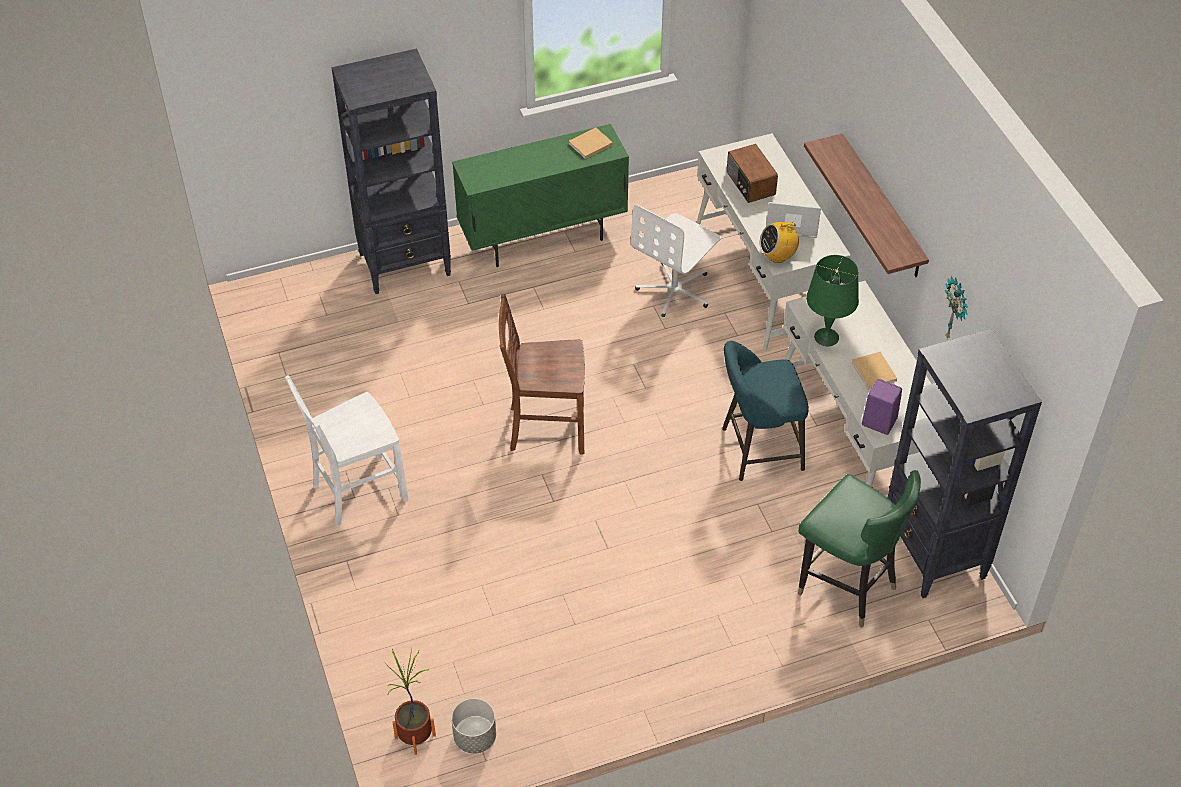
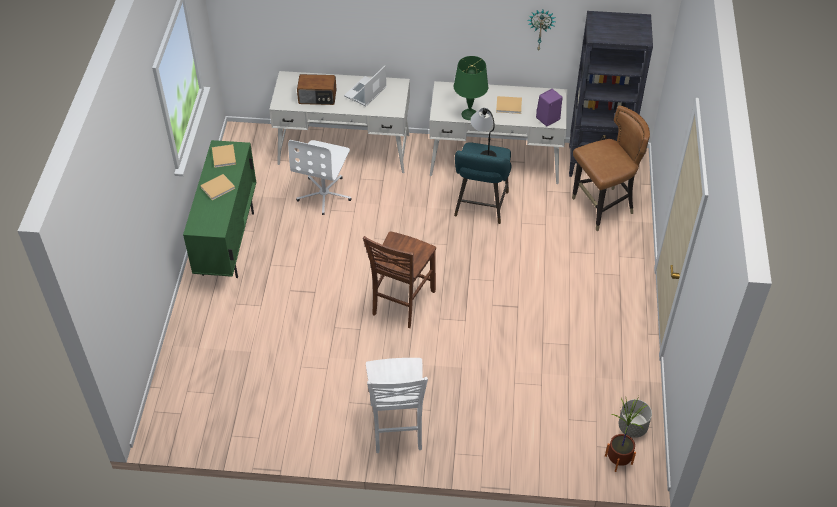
camera: 65 degrees left, 0 degrees up
(406, 264) = (196, 328): black bookcase -> none
(539, 160) = (218, 187): none -> beige book
(675, 290) = (325, 194): white office chair -> white office chair turned 45 degrees clockwise
(777, 256) = (389, 109): radio -> none
(783, 380) = (483, 150): none -> table lamp
(846, 587) = (602, 208): green chair -> brown chair
(882, 208) = (435, 27): shelf -> none

